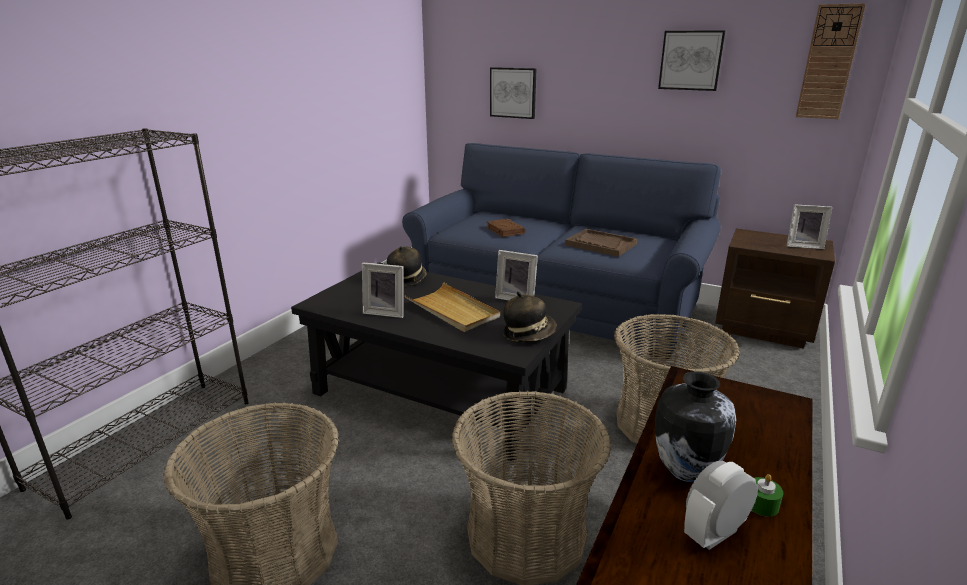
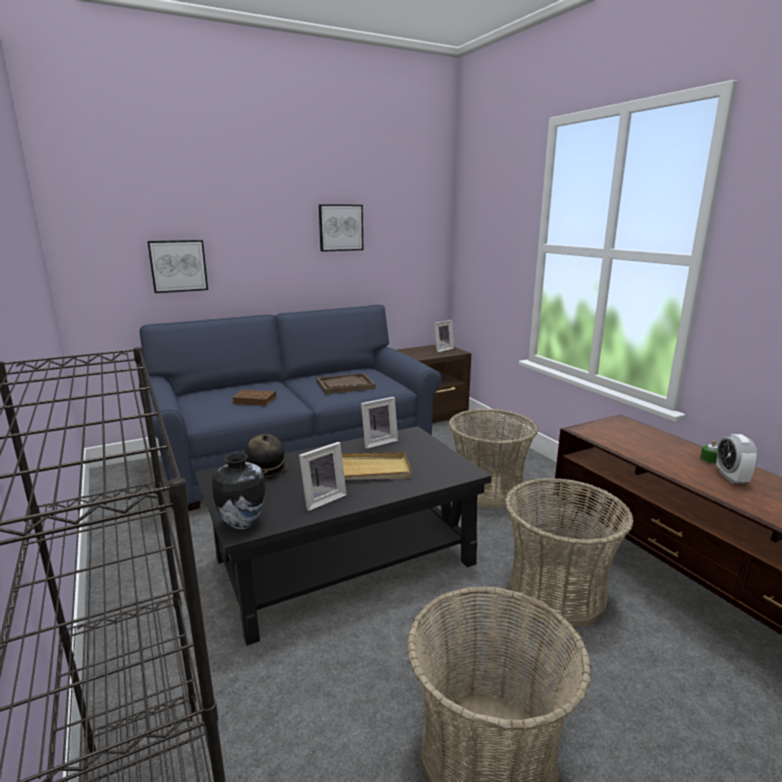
camera: 55 degrees left, 5 degrees down
(529, 334) = (442, 457): hat -> none
(685, 471) = (674, 464): vase -> vase (242, 523)
(828, 63) = (424, 226): wall clock -> none

